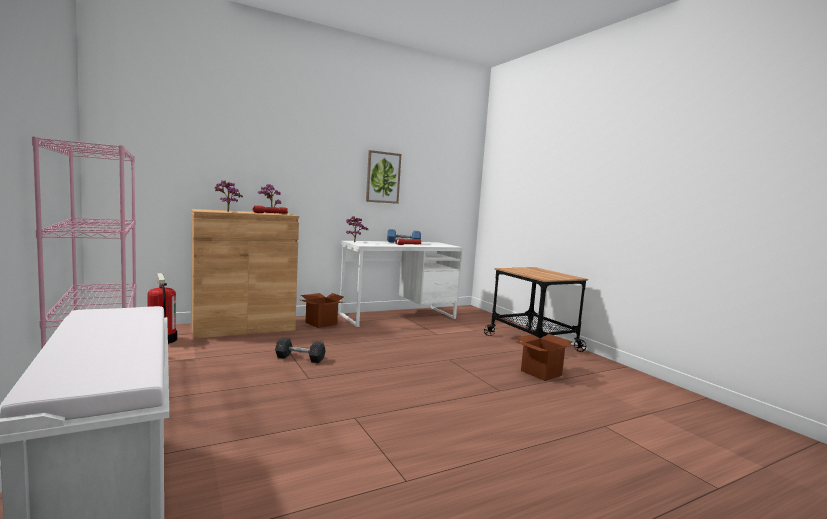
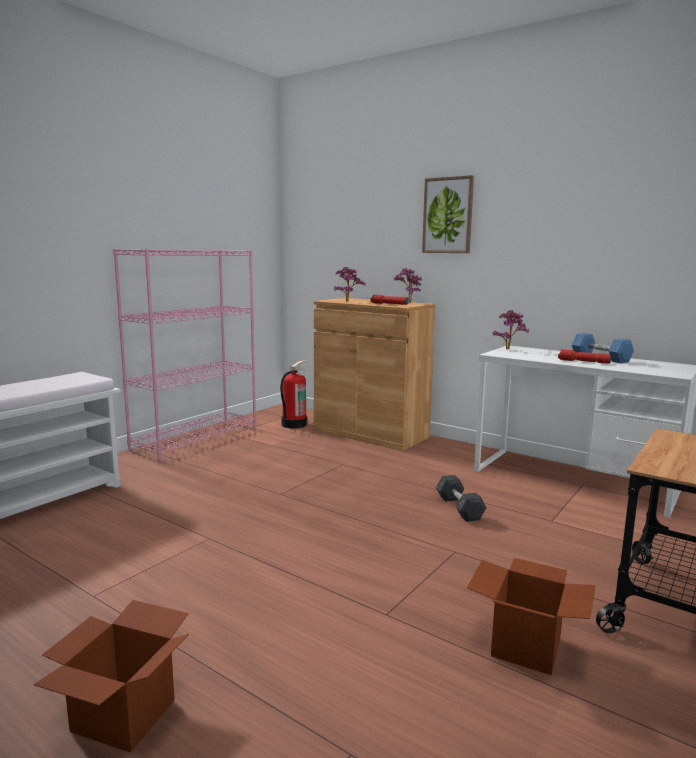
camera: 65 degrees right, 5 degrees up
(300, 358) = (326, 476): grey dumbbell -> grey dumbbell (459, 508)
(321, 323) = (448, 454): cardboard box -> cardboard box (124, 715)
(383, 177) = (582, 246): picture -> picture (448, 215)

